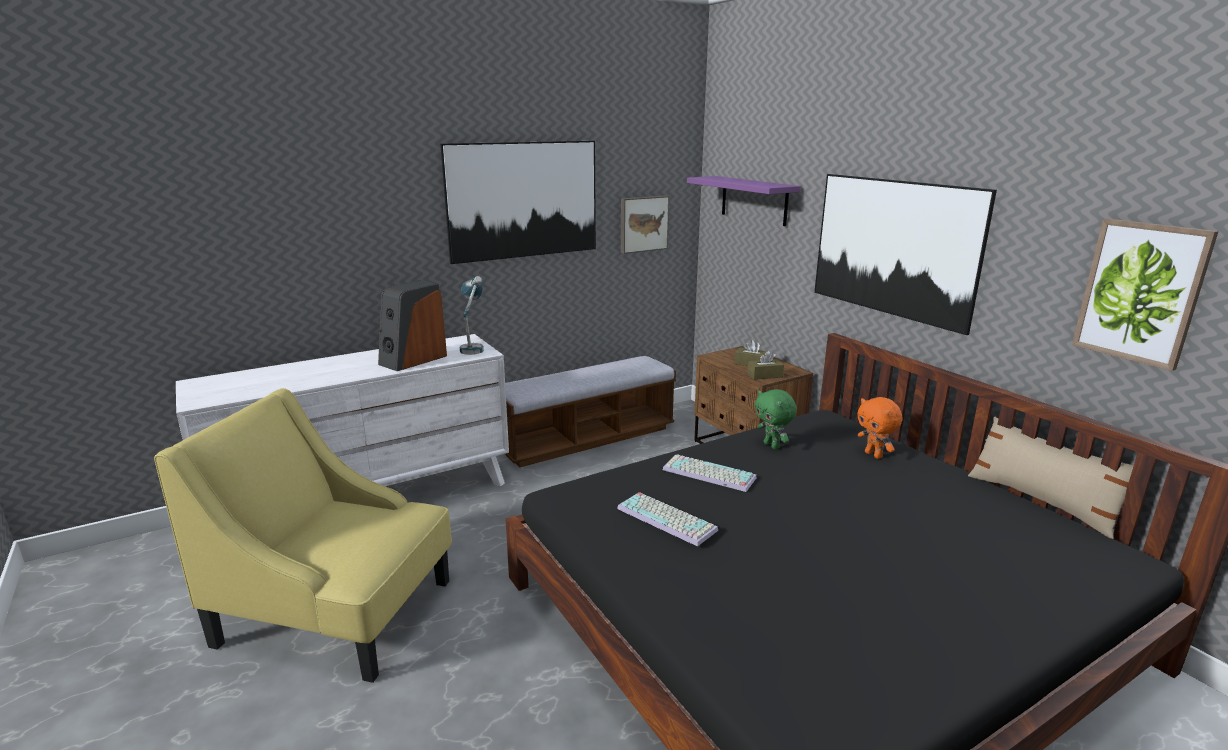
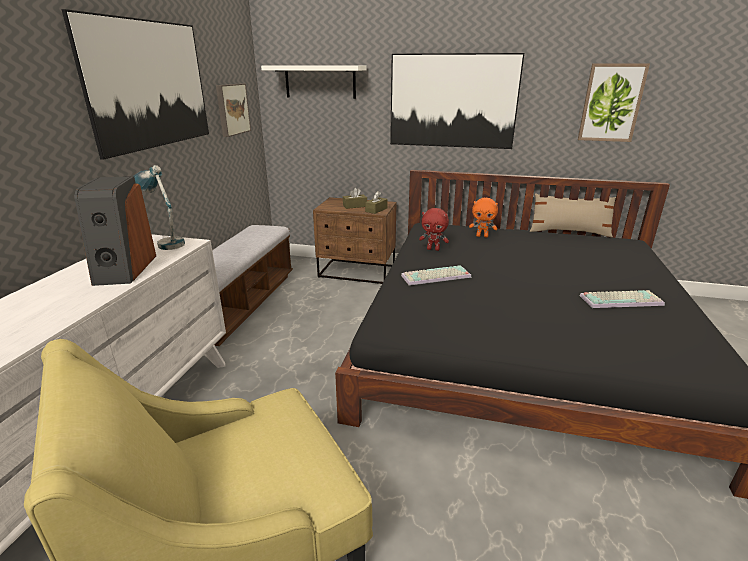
camera: 45 degrees left, 5 degrees up
(668, 519) = (470, 309): keyboard -> keyboard (621, 299)
(754, 200) = (320, 82): purple shelf -> white shelf
(772, 446) = (433, 249): green plush toy -> red plush toy

